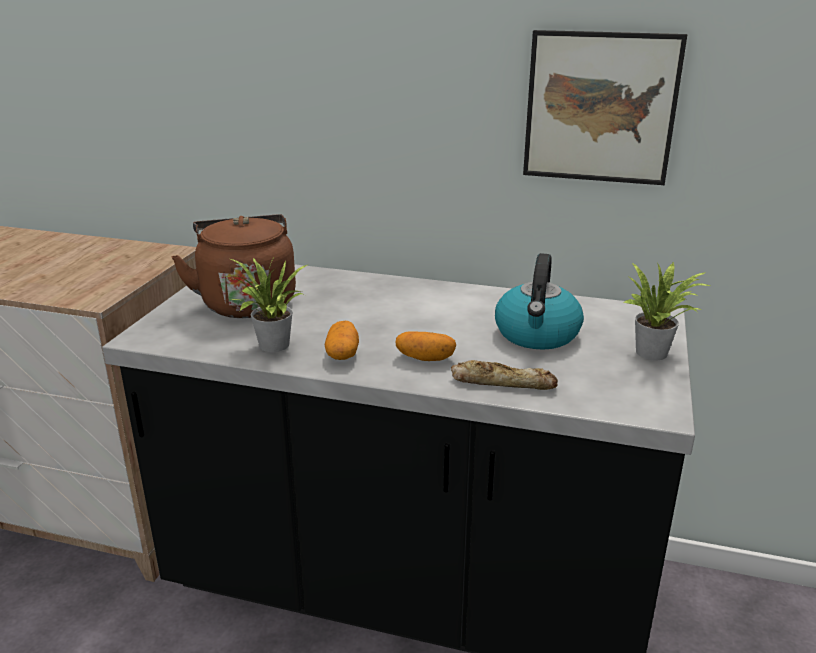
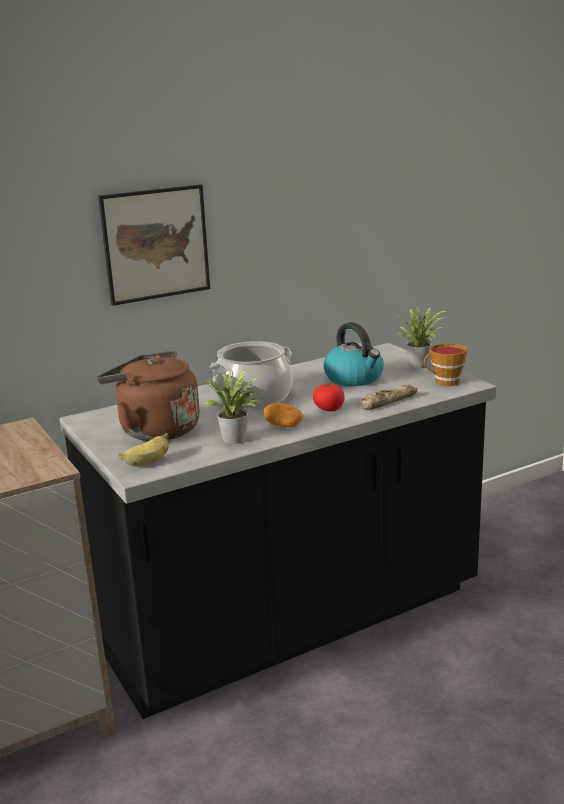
camera: 45 degrees left, 5 degrees down
(167, 331) = (147, 463): none -> banana
(394, 308) = (253, 397): none -> cooking pot
(425, 358) = (329, 409): potato -> tomato
(600, 108) = (323, 225): picture -> picture (155, 244)
(630, 392) = (444, 382): none -> cup

